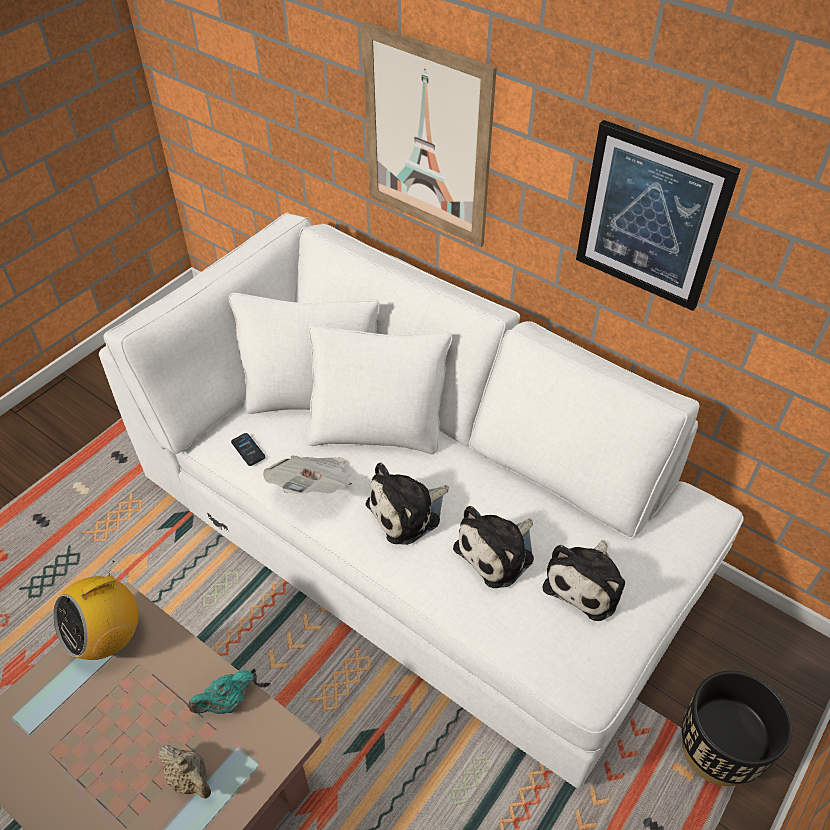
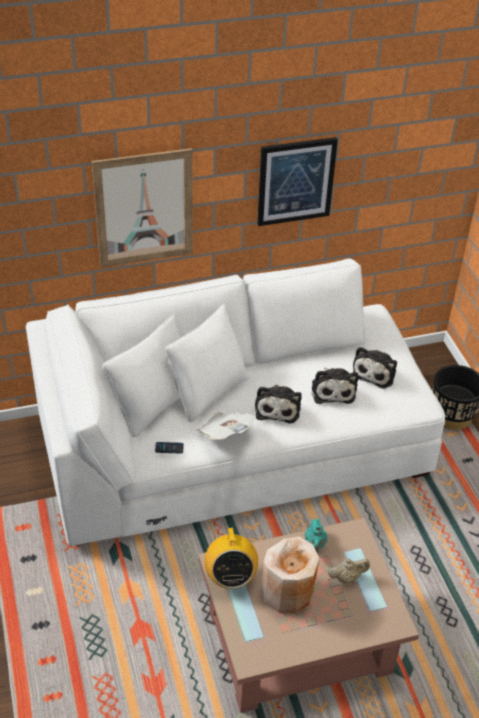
camera: 55 degrees left, 5 degrees down
(122, 717) = (287, 591): none -> beige vase
(586, 582) = (375, 372): plush toy -> plush toy turned 45 degrees clockwise

